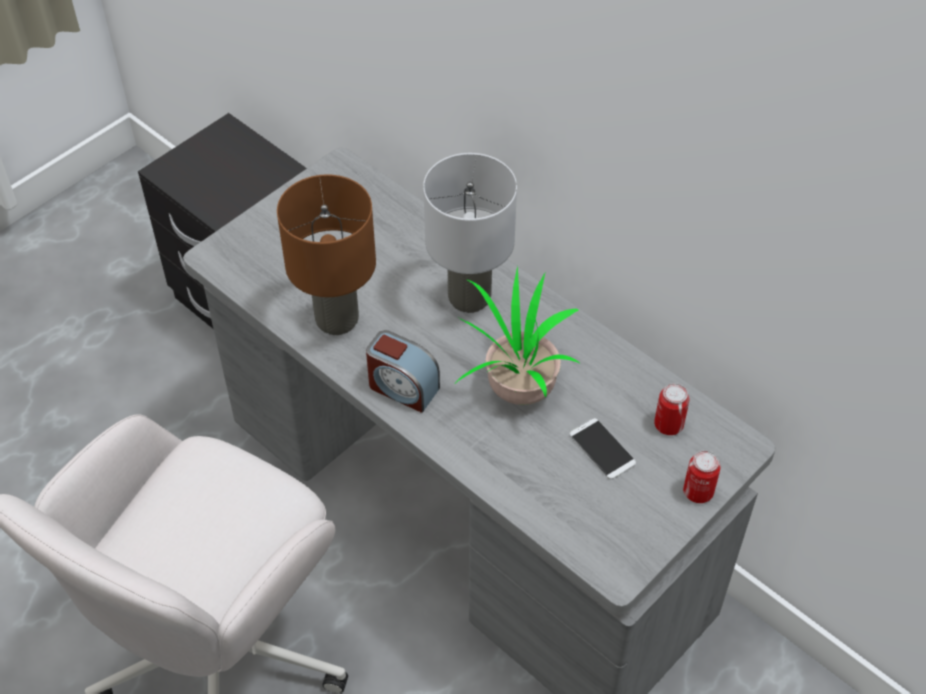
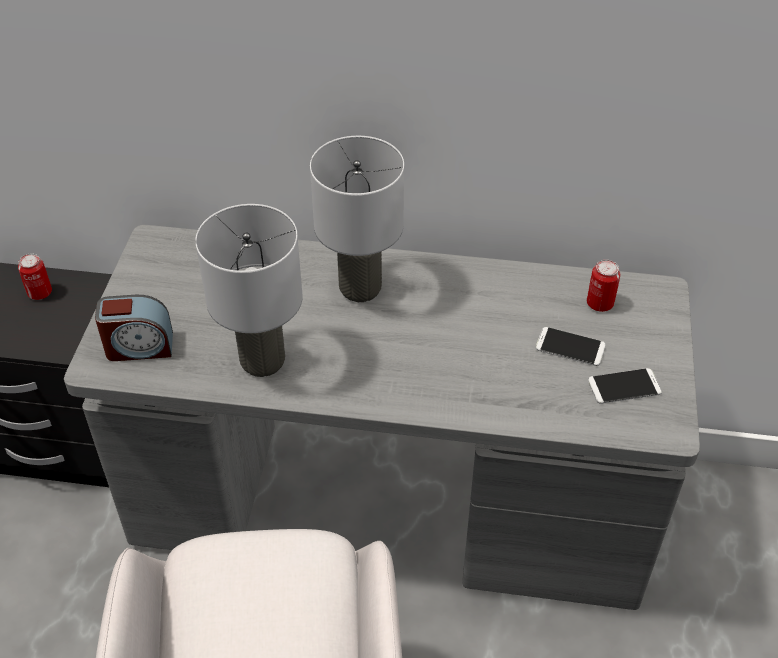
camera: 35 degrees left, 5 degrees down
(339, 319) = (263, 360): brown table lamp -> white table lamp
(402, 387) = (369, 386): alarm clock -> alarm clock (139, 347)
(516, 388) = (462, 337): potted plant -> none
(615, 511) = (624, 386): none -> phone
(698, 492) = (666, 339): can -> can (40, 293)

